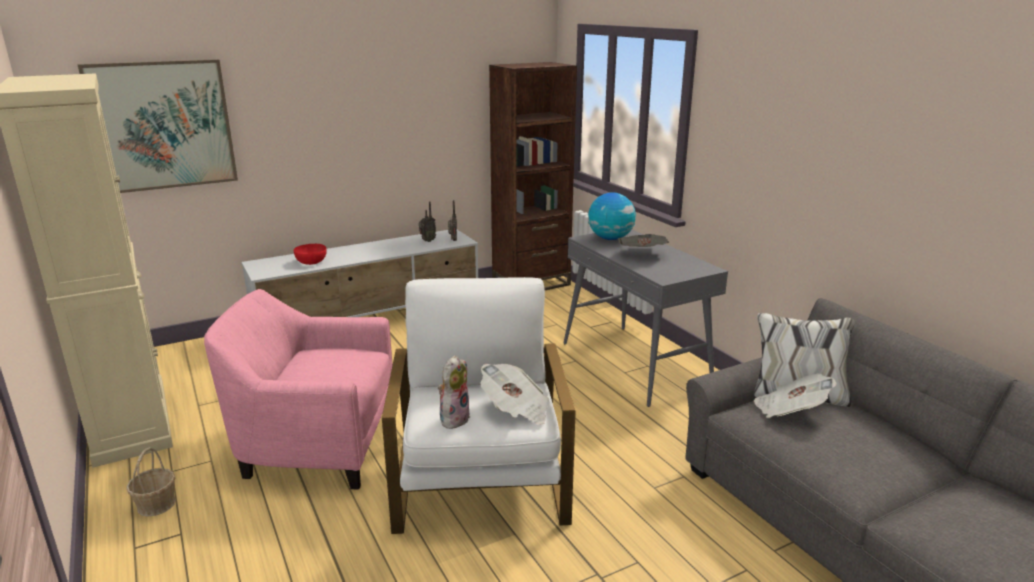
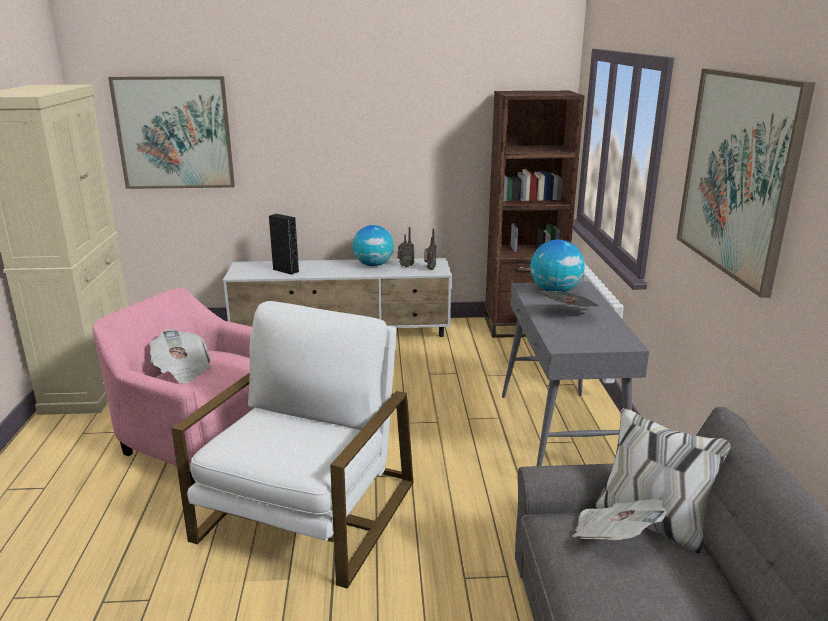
camera: 25 degrees right, 0 degrees up
(156, 504) = (50, 457): basket -> none
(311, 262) = (286, 270): red bowl -> black speaker
(395, 244) = (373, 265): none -> globe
(454, 418) = (245, 445): plush toy -> none
(516, 410) = (308, 452): newspaper -> newspaper (182, 370)
(796, 119) = (738, 174): none -> picture

